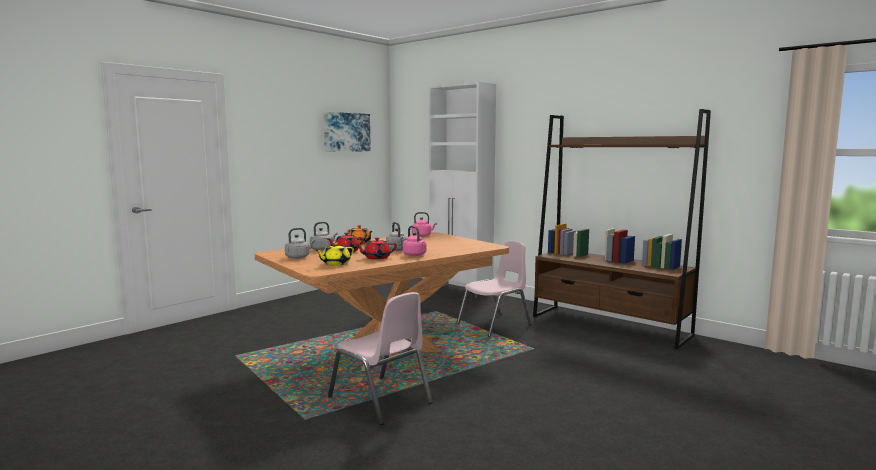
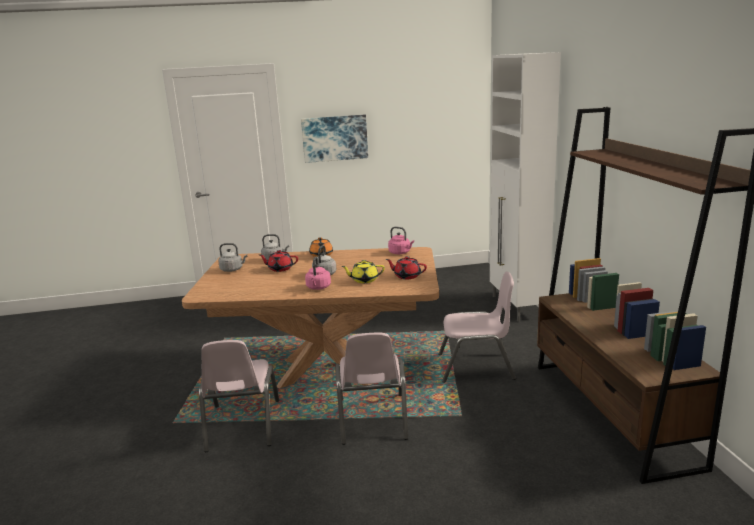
camera: 40 degrees right, 10 degrees up
(335, 264) = (233, 287): yellow teapot -> yellow teapot (364, 280)
(346, 132) = (424, 107): picture -> picture (334, 138)
(376, 258) = (280, 285): red teapot -> red teapot (407, 276)
(478, 367) = (372, 419): none -> pink chair

